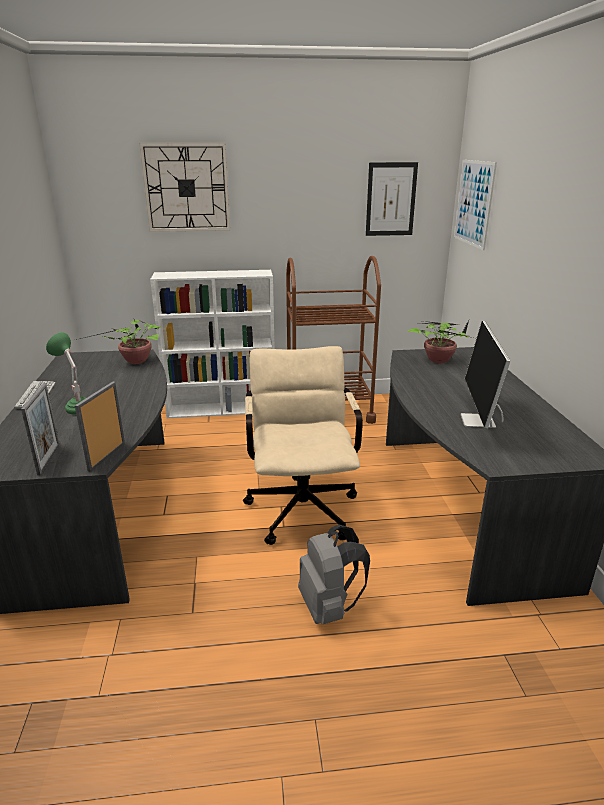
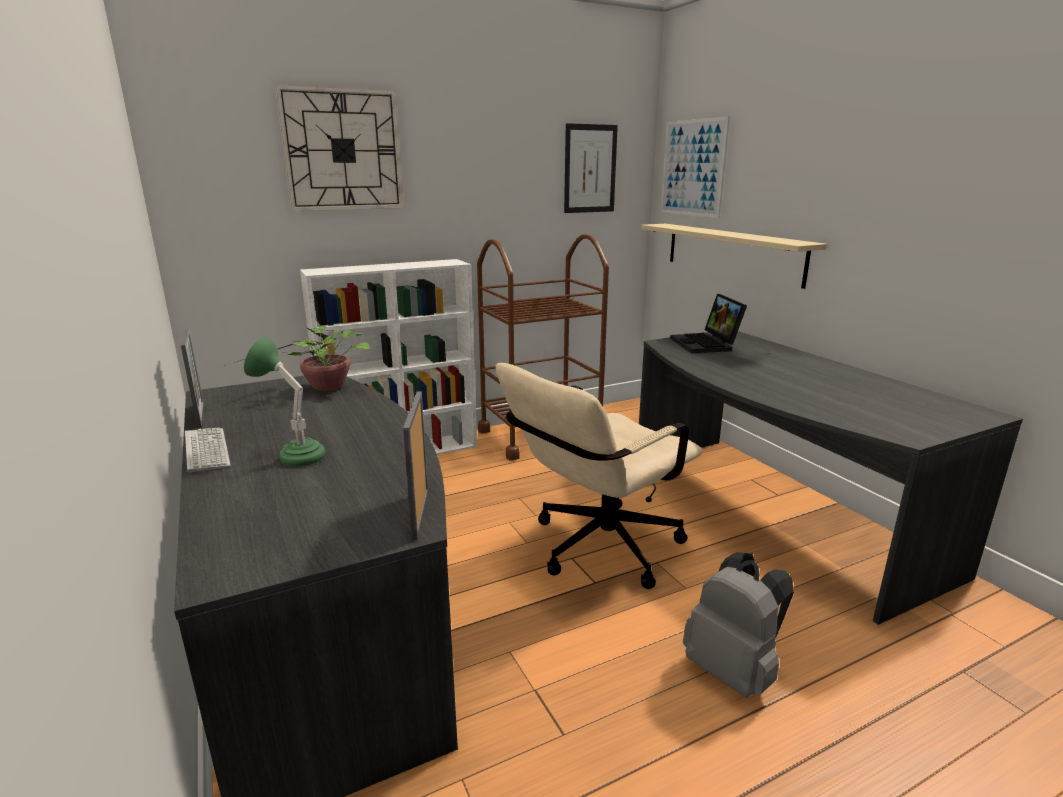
camera: 20 degrees left, 5 degrees down
(49, 459) = (326, 535): picture frame -> picture frame (200, 415)
(302, 504) = (596, 550): beige office chair -> beige office chair turned 105 degrees counterclockwise
(439, 360) = (707, 344): potted plant -> laptop
(478, 421) = (830, 397): monitor -> none
(488, 282) = (732, 252): none -> beige shelf

